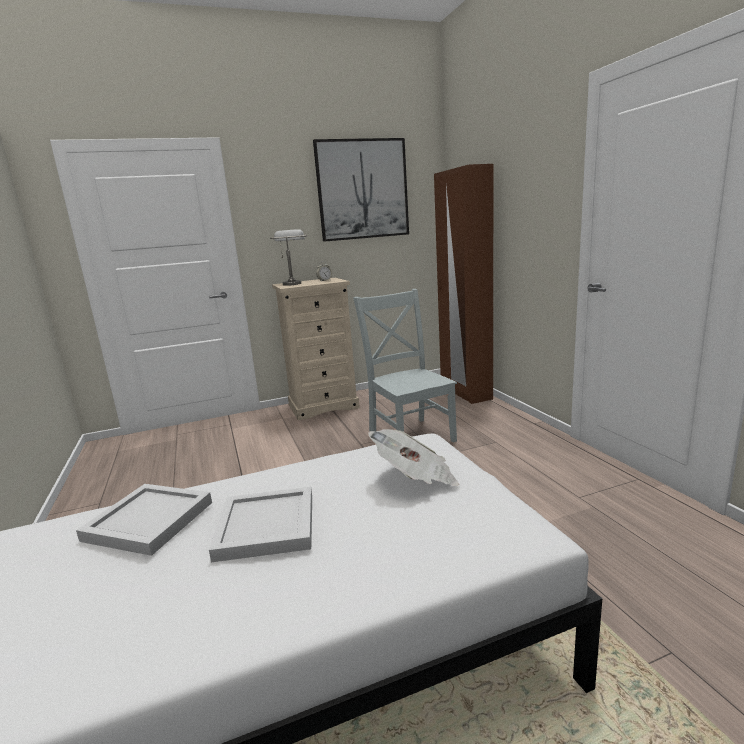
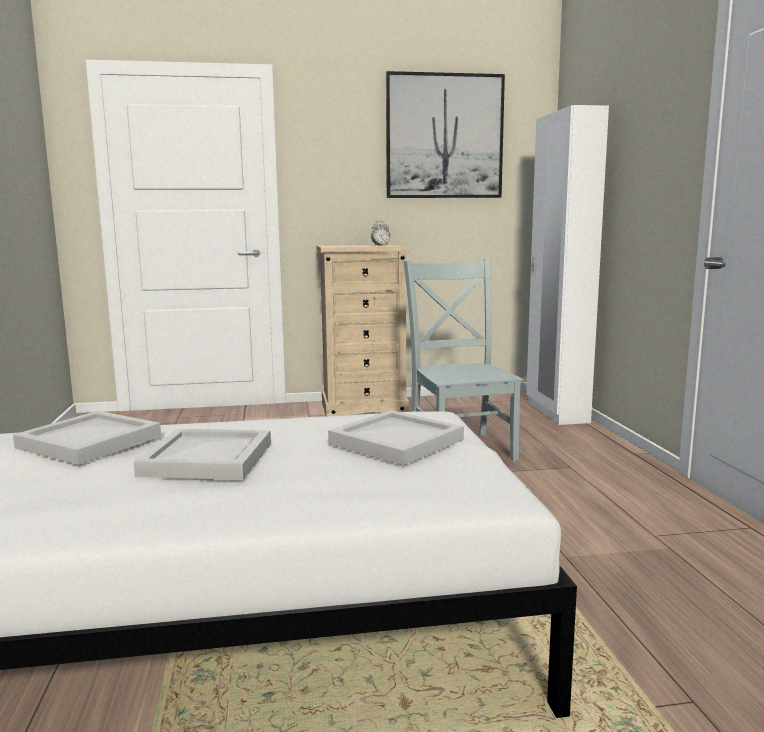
camera: 10 degrees right, 5 degrees down
(293, 283) = (341, 245): grey table lamp -> none
(416, 478) = (398, 441): newspaper -> white tray
(465, 393) = (556, 412): brown wardrobe -> white wardrobe

